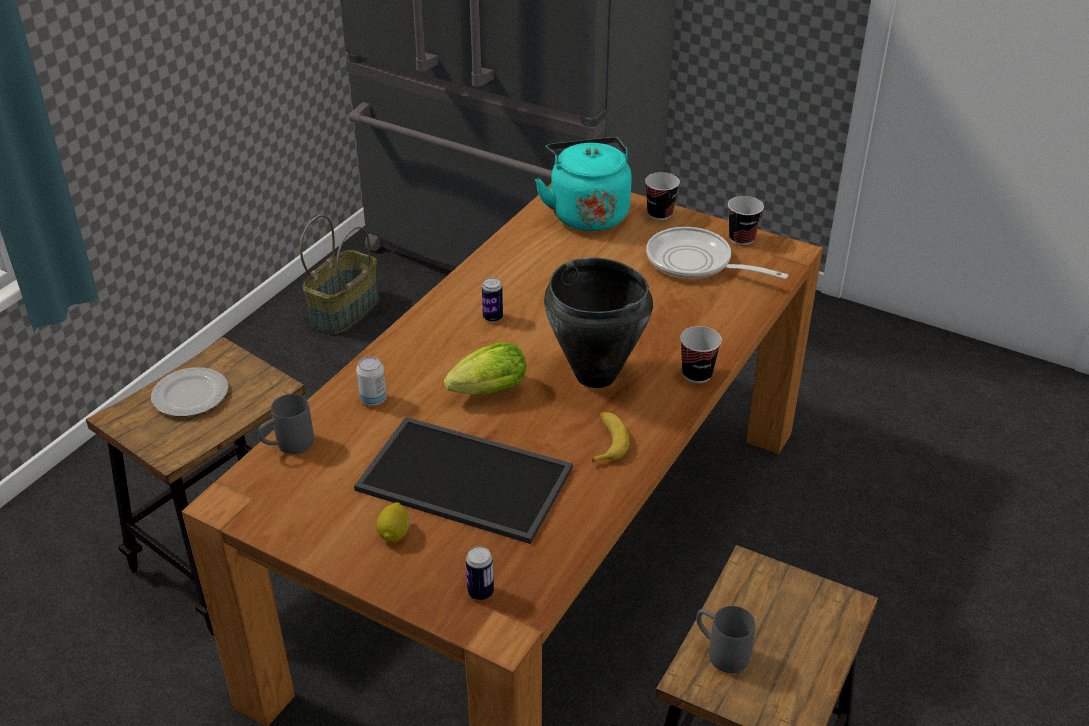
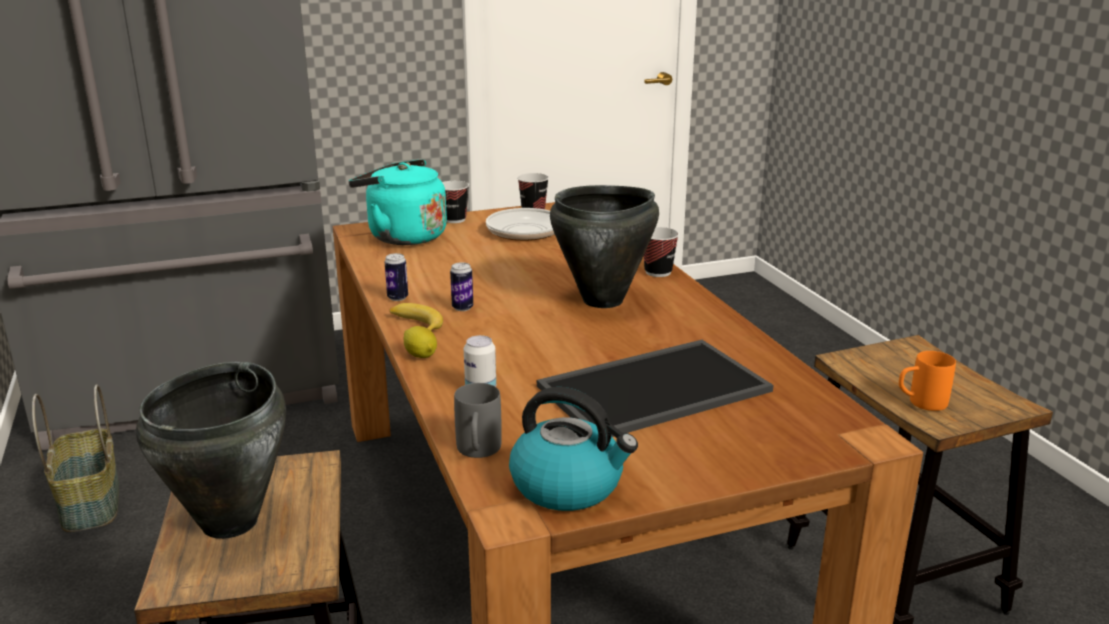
camera: 50 degrees left, 15 degrees down
(191, 396) = (231, 522): plate -> black cooking pot
(282, 507) = (568, 485): none -> kettle
(394, 533) = (684, 443): lemon -> lemon (420, 355)
(480, 592) = (809, 431): can -> can (397, 298)
(485, 392) = (554, 343): lettuce -> none
(607, 441) = (688, 323): banana -> banana (415, 324)
(720, 652) = (920, 403): grey mug -> orange mug

